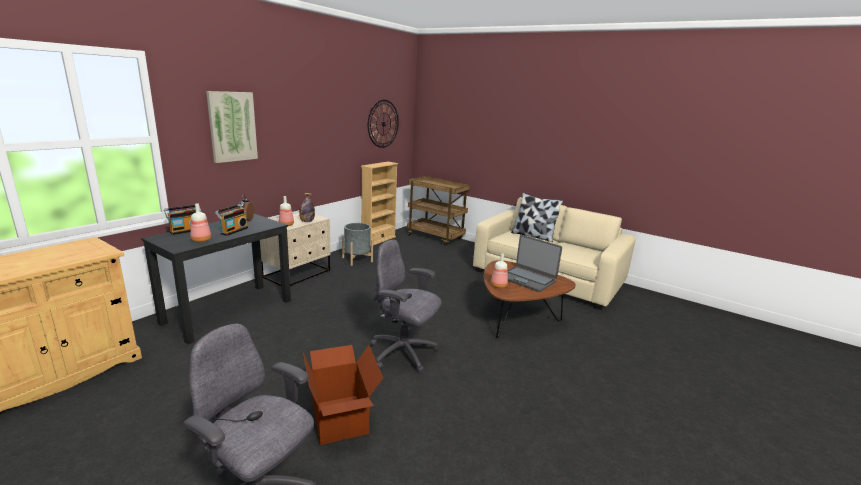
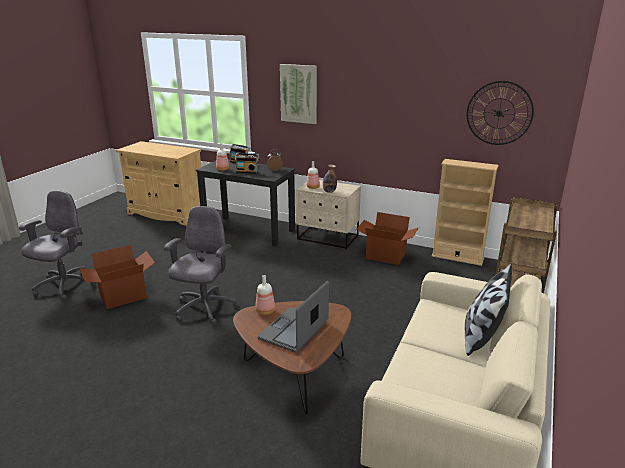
camera: 80 degrees right, 5 degrees up
(357, 259) = (385, 256): grey planter -> cardboard box

